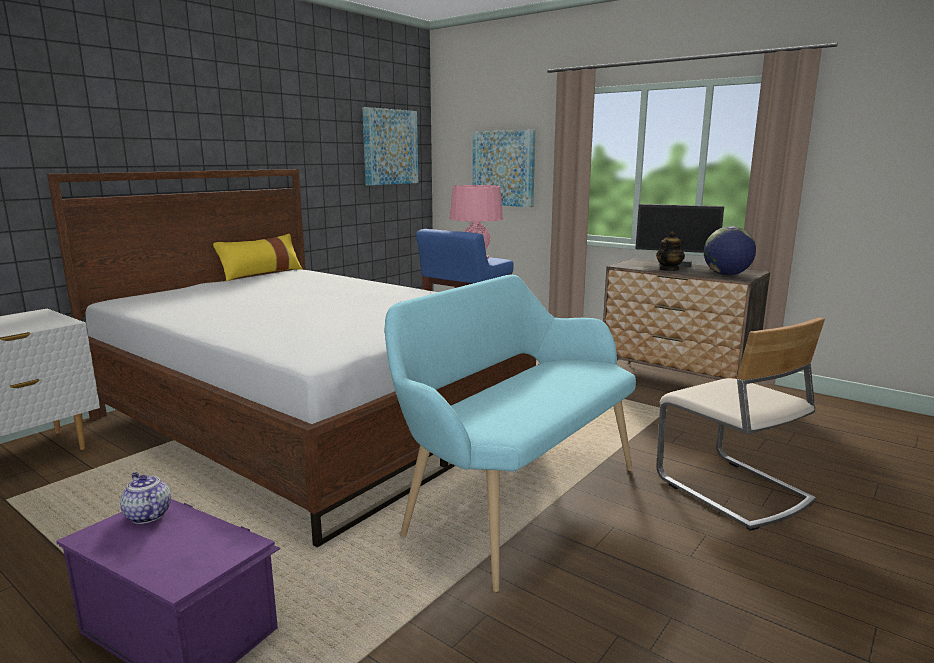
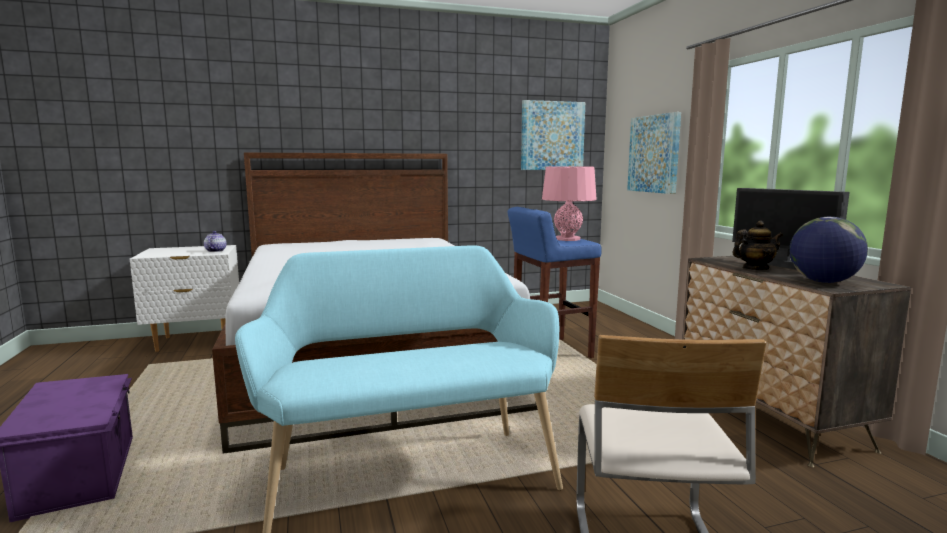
camera: 35 degrees right, 5 degrees down
(147, 515) = (93, 383): teapot -> teapot (215, 251)
(261, 274) = (401, 238): yellow pillow -> none

